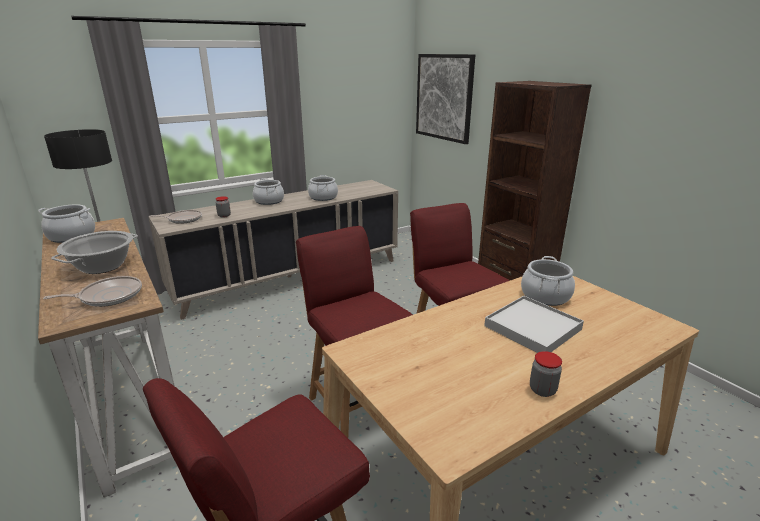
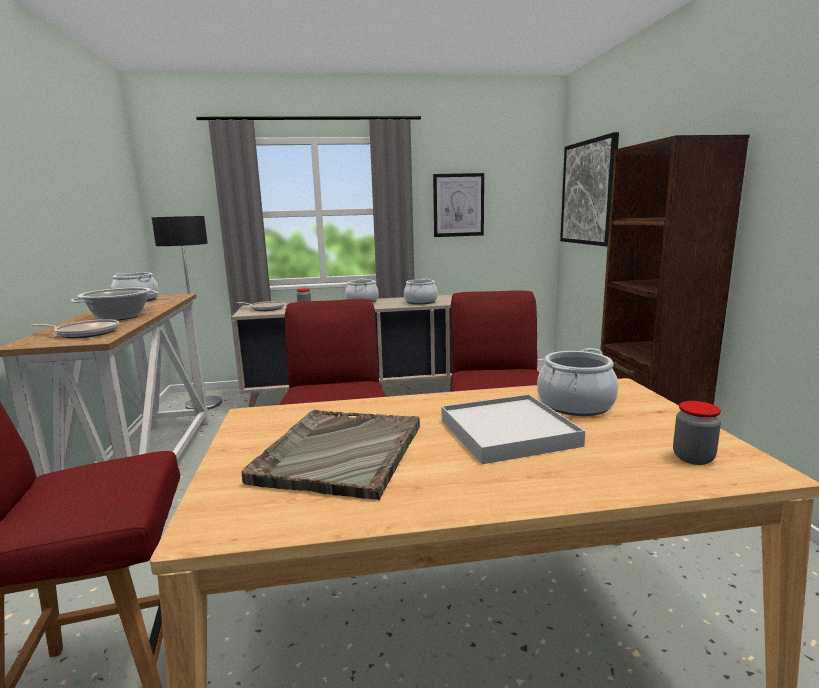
camera: 25 degrees right, 10 degrees down
(336, 104) = (458, 205): none -> picture
(455, 369) = (339, 453): none -> grey tray
(542, 390) = (424, 498): jar -> jar (693, 458)

